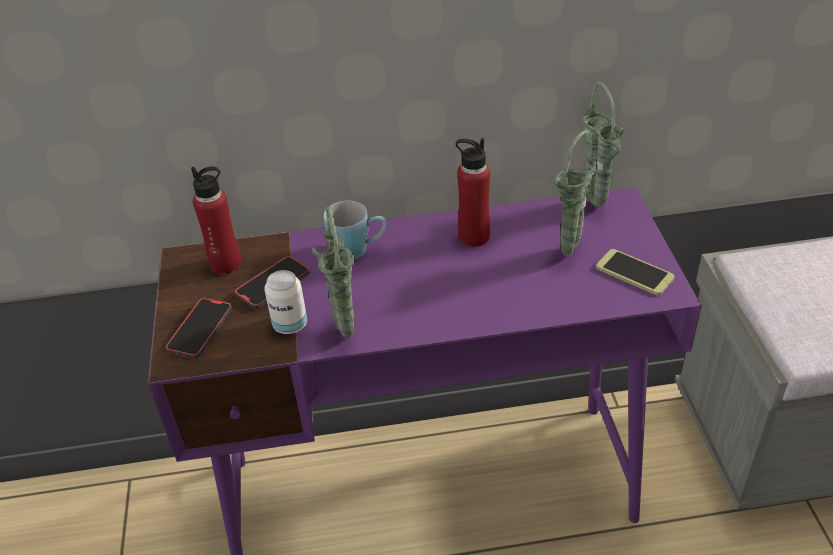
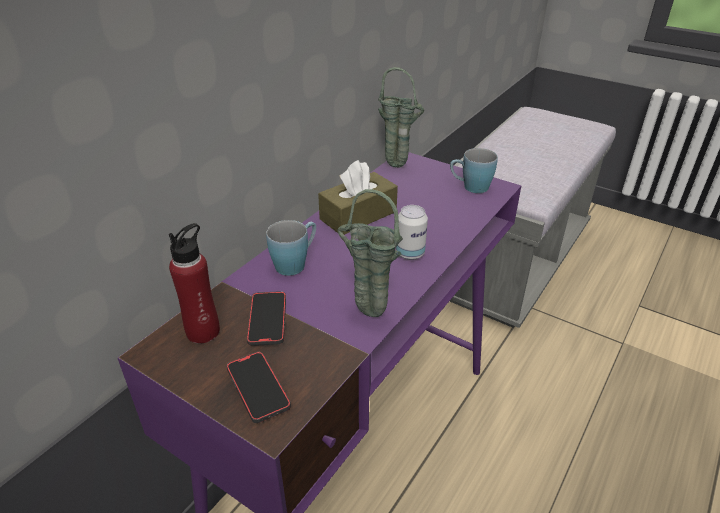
camera: 50 degrees left, 5 degrees down
(290, 325) = (324, 336): can -> can (410, 253)
(473, 237) = (358, 215): red bottle -> brown tissue box
(571, 250) = (422, 193): green vase -> none
(634, 273) = (470, 187): phone -> blue mug

